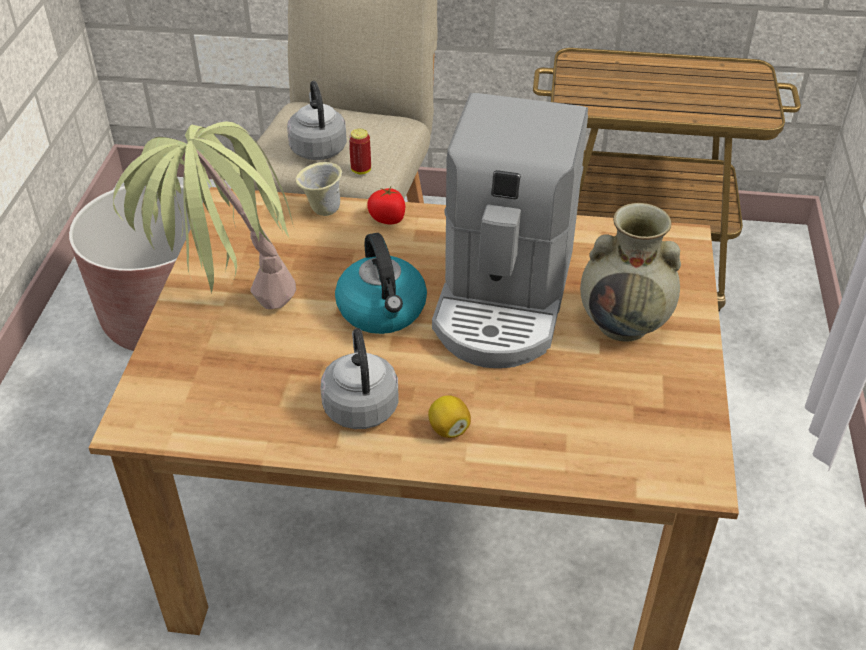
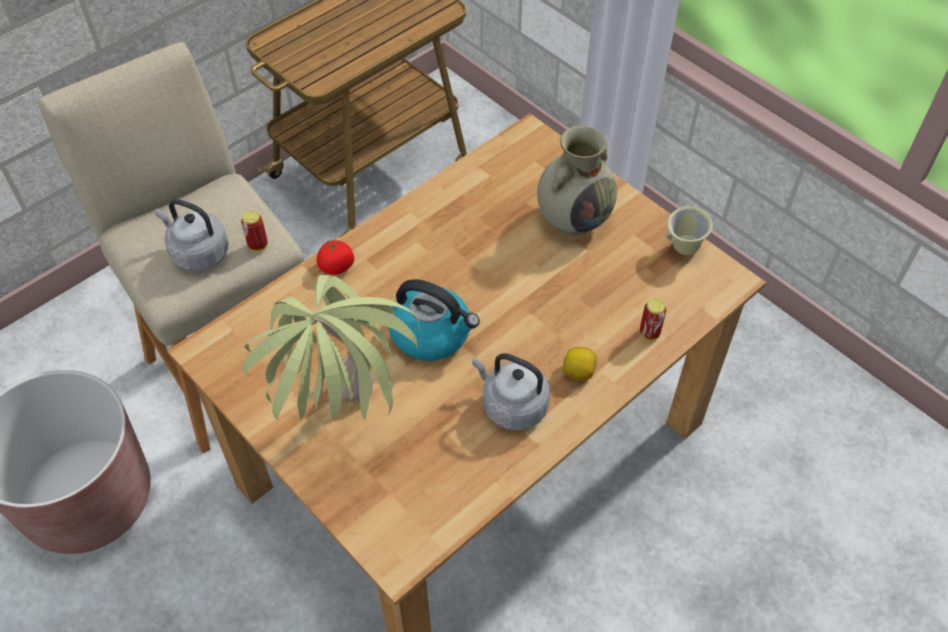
camera: 50 degrees left, 10 degrees up
(322, 211) = (282, 299): beige mug -> beige mug (683, 250)
(504, 299) = (489, 261): coffee machine -> none
(554, 454) = (649, 333): none -> can

